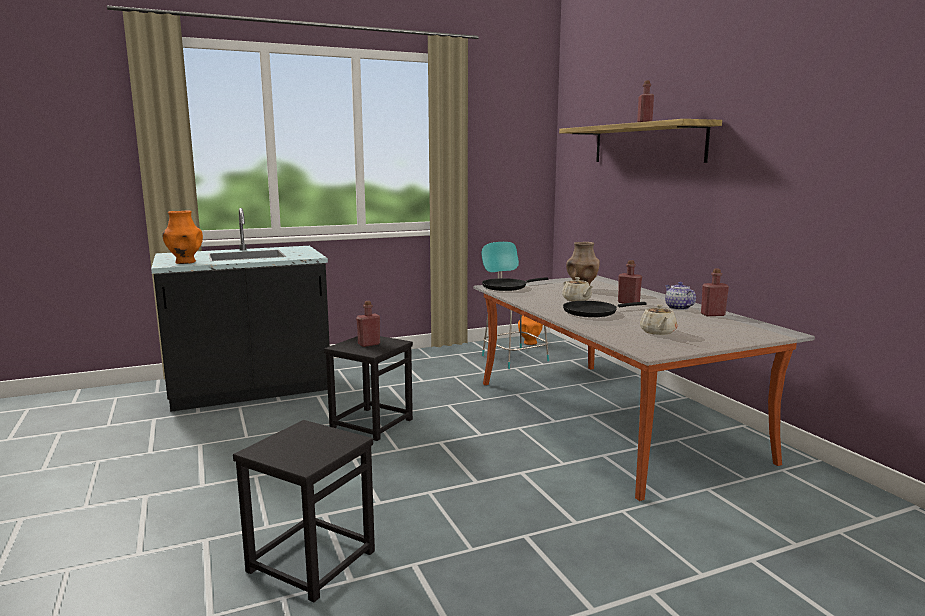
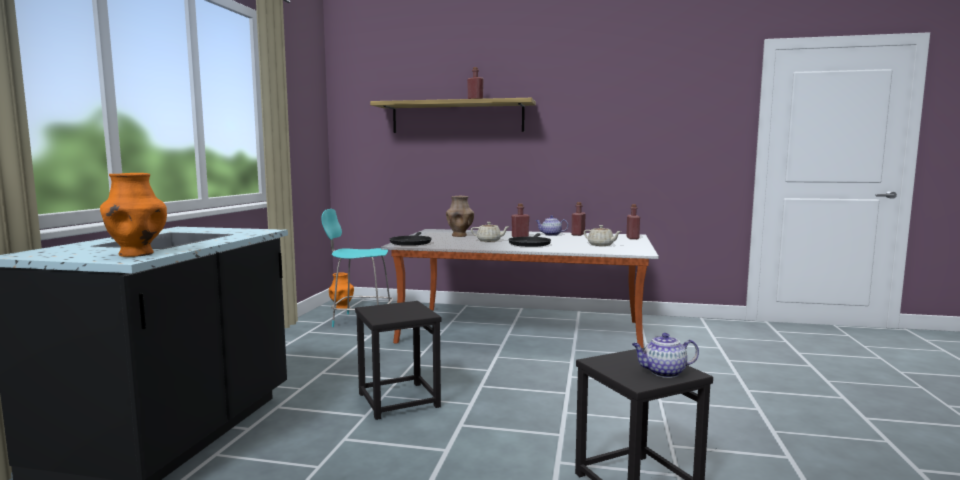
camera: 55 degrees left, 5 degrees down
(295, 455) = (663, 372): none -> teapot
(369, 344) = (396, 311): red bottle -> red bottle (632, 238)

